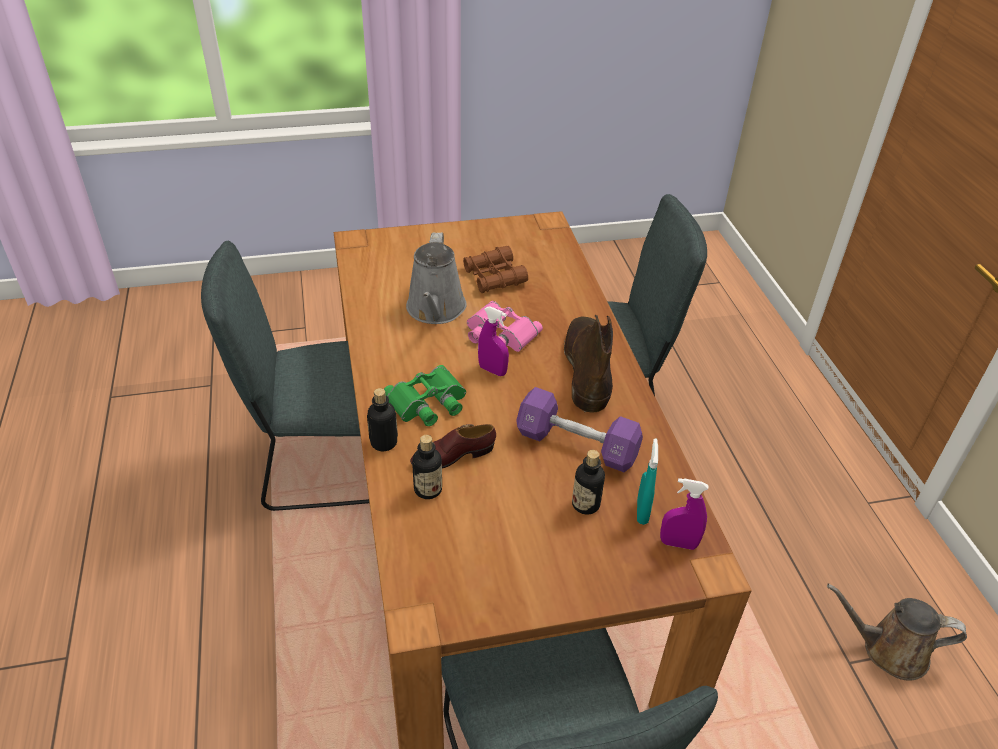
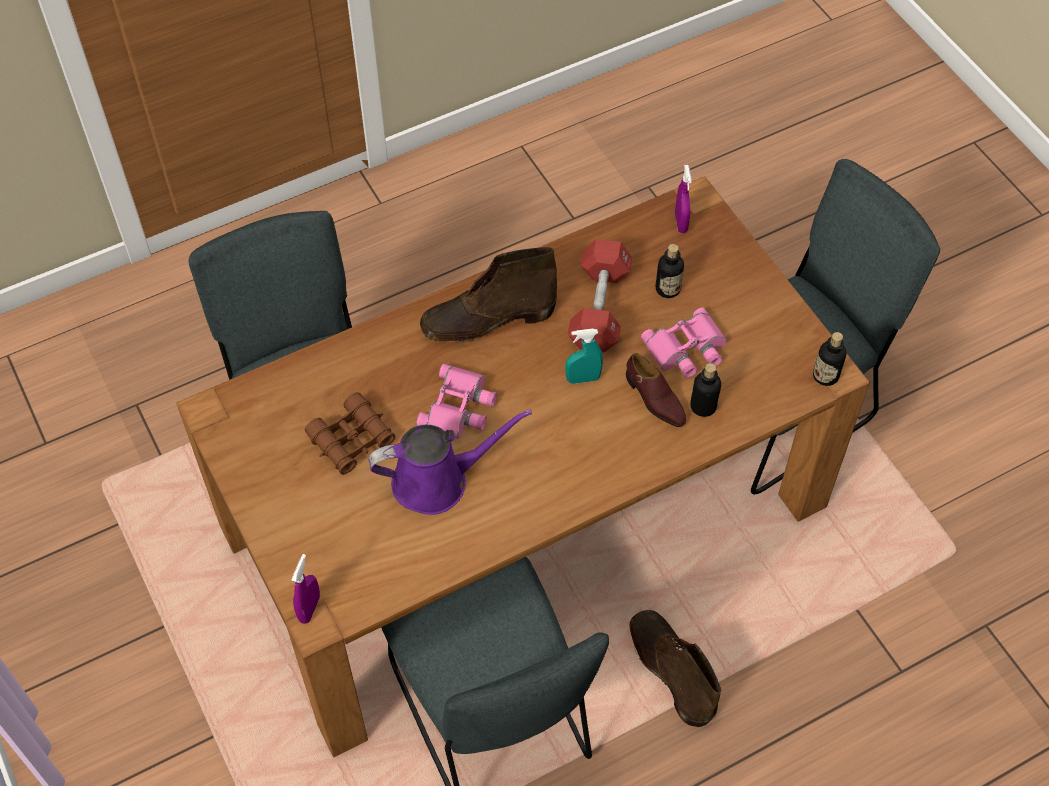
camera: 105 degrees left, 15 degrees up
(306, 587) = (670, 670): none -> brown boot
(384, 442) = (662, 460): bottle -> bottle (825, 376)
(428, 403) = (593, 440): green binoculars -> none
(435, 310) = (437, 480): grey watering can -> purple watering can
(492, 370) = (522, 398): purple spray bottle -> purple spray bottle (309, 608)
(501, 497) = (687, 349): none -> pink binoculars
(577, 444) = (599, 308): purple dumbbell -> red dumbbell
(642, 512) = (658, 250): turquoise spray bottle -> turquoise spray bottle (583, 379)
(888, 650) = (550, 192): brown watering can -> none

